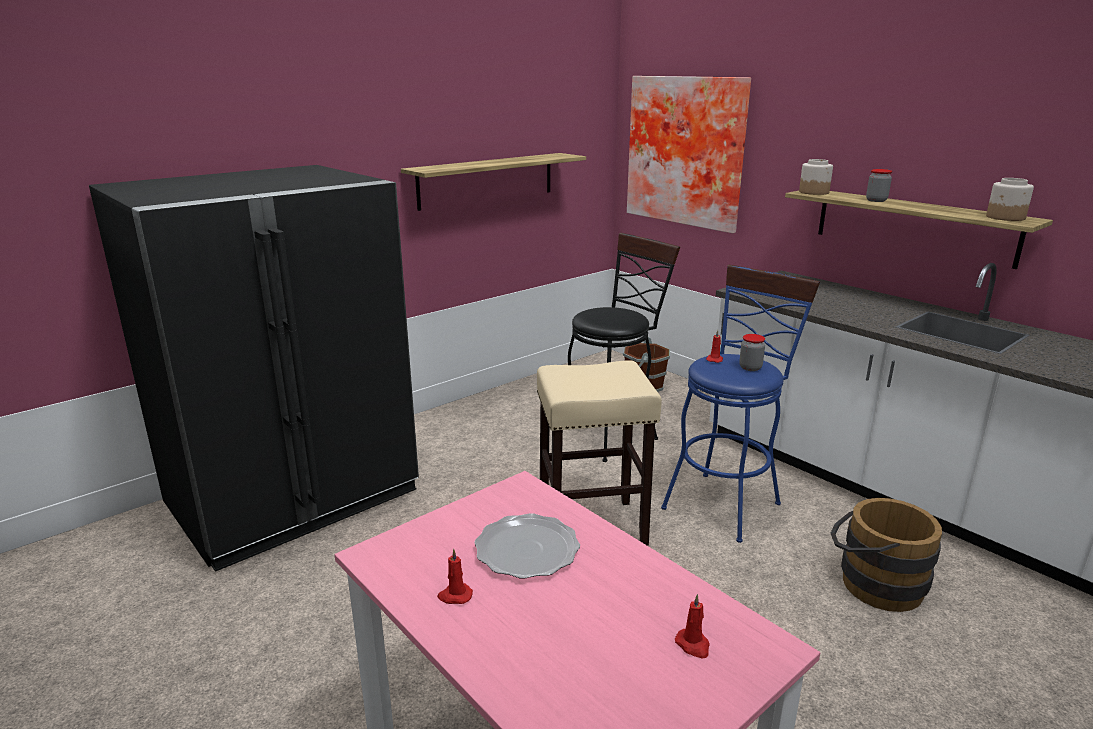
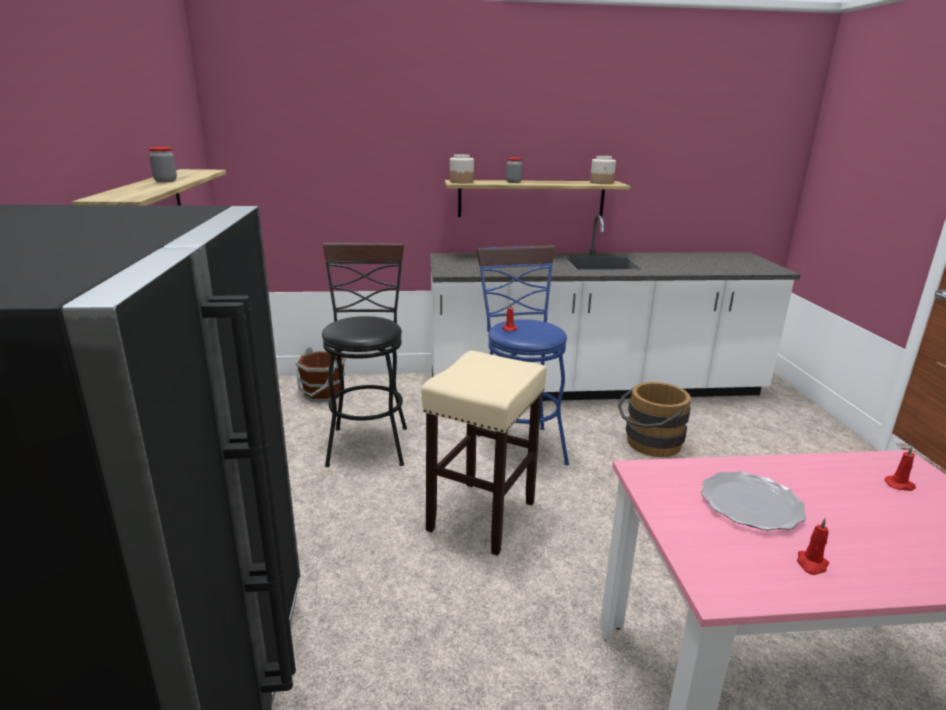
camera: 55 degrees left, 0 degrees up
(687, 151) = (308, 158): picture -> none
(750, 368) = (538, 326): jar -> jar (165, 181)

